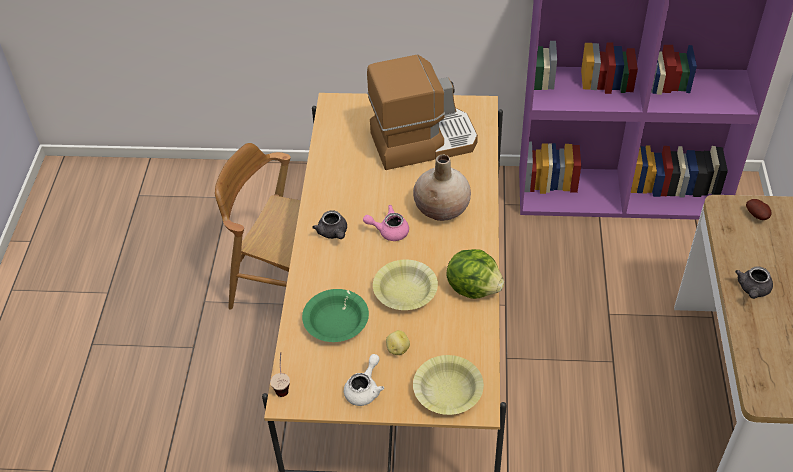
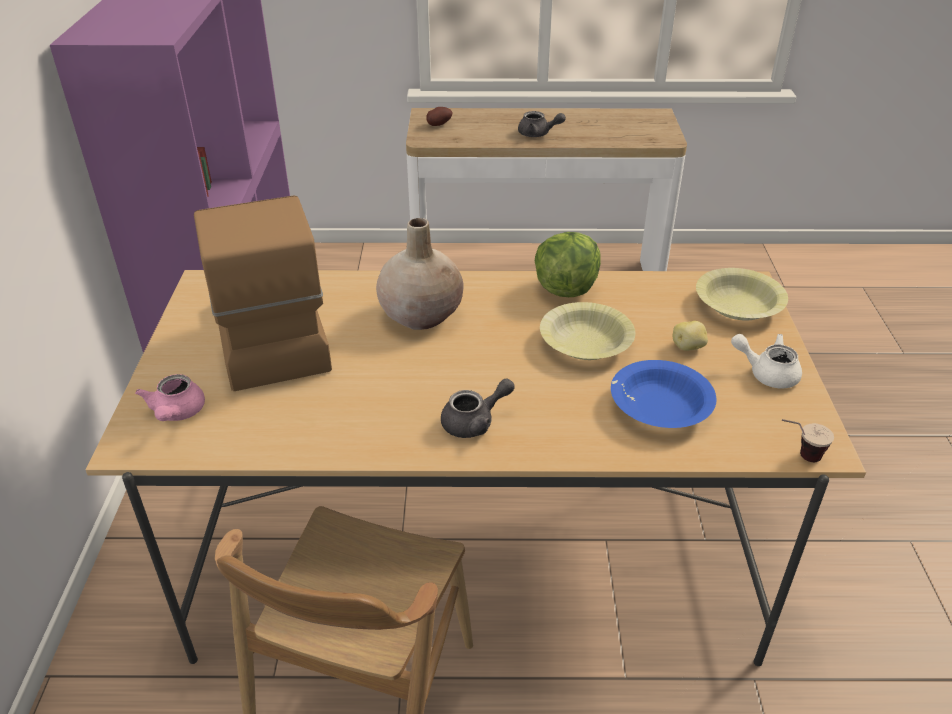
camera: 95 degrees left, 10 degrees down
(336, 322) = (660, 407): green bowl -> blue bowl
(389, 231) = (467, 363): pink teapot -> pink teapot (176, 413)

